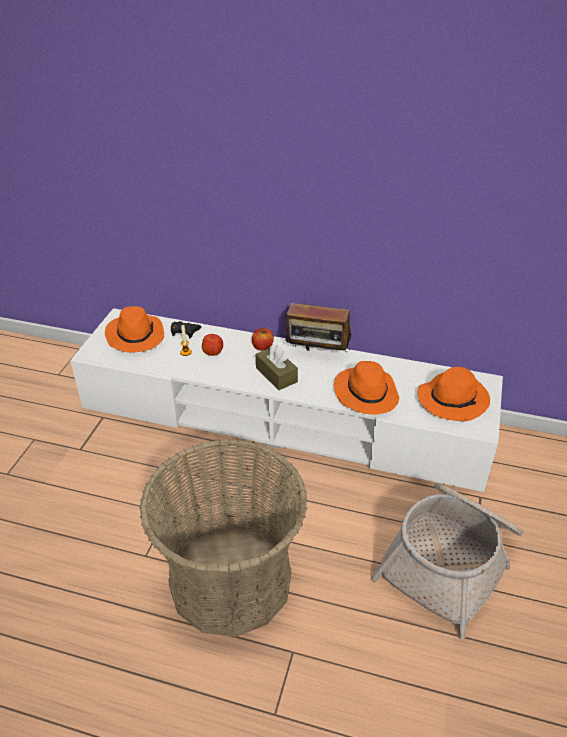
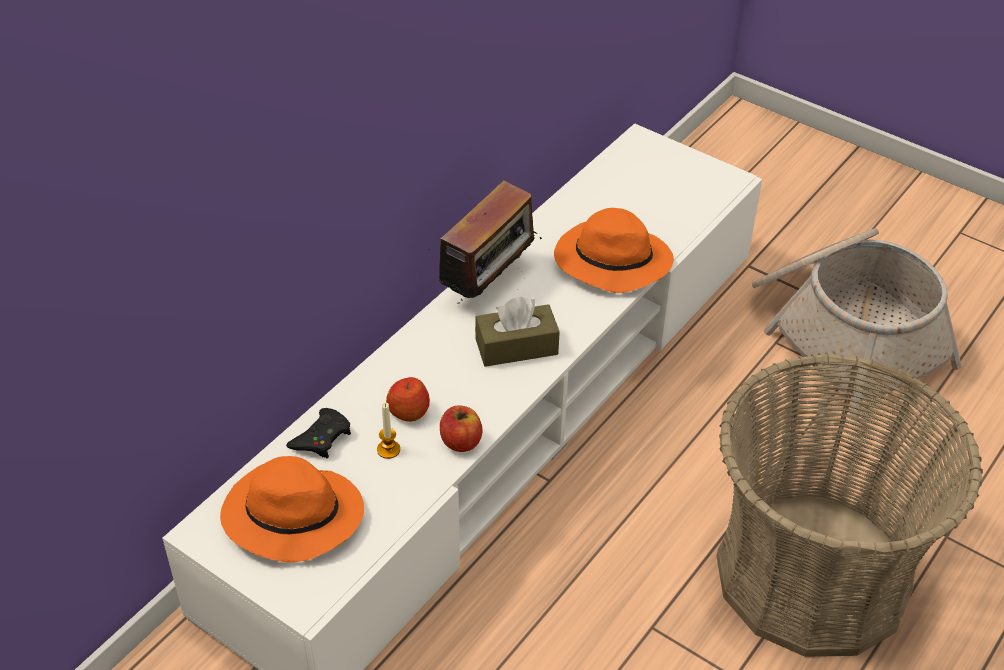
camera: 70 degrees left, 5 degrees up
(262, 346) = (431, 343): apple -> apple (460, 441)
(453, 399) = (662, 183): orange hat -> none

